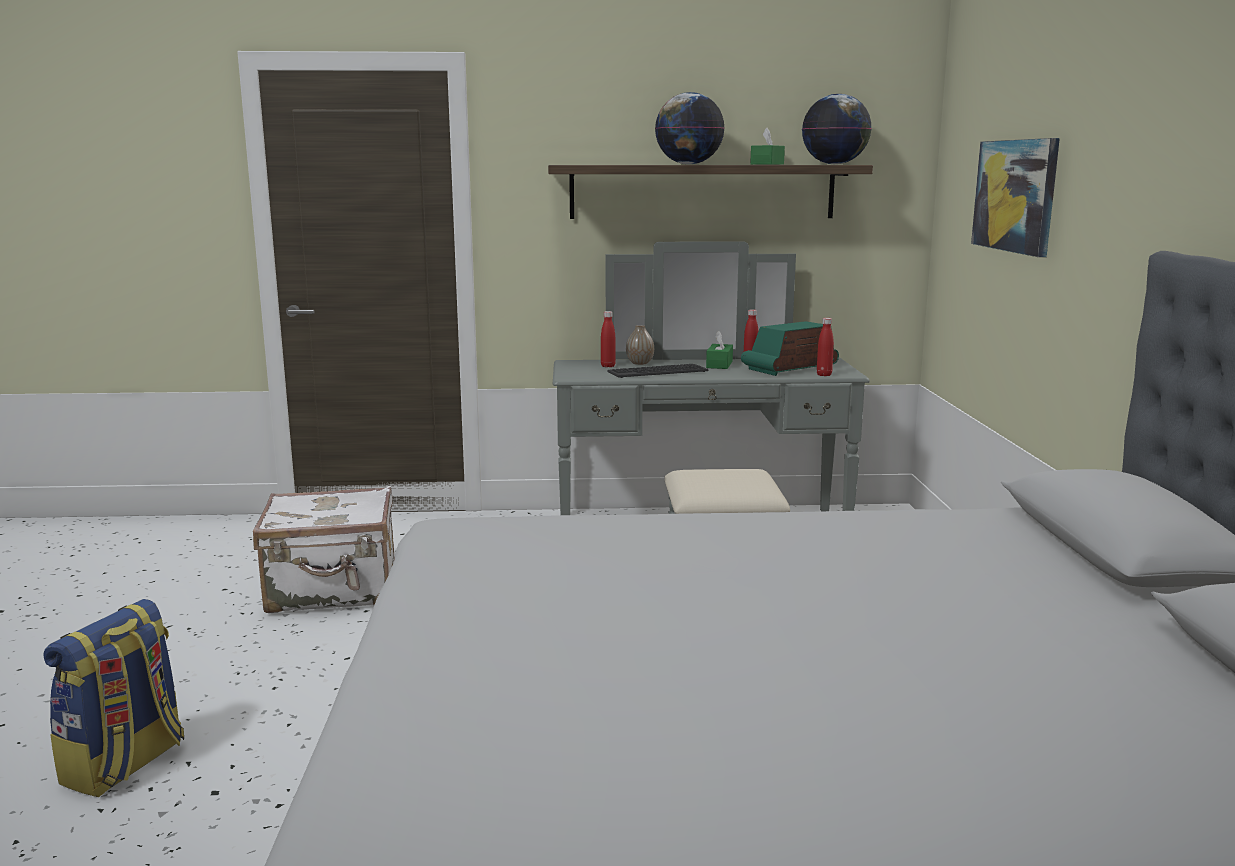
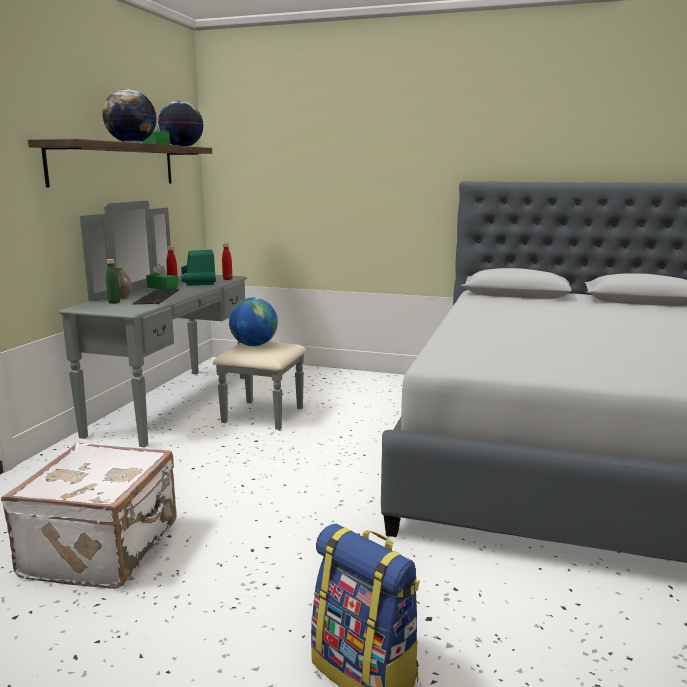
camera: 70 degrees left, 0 degrees up
(608, 366) = (114, 302): red bottle -> green bottle
(727, 474) = (254, 345): none -> globe
(1015, 195) = (310, 164): picture -> none

